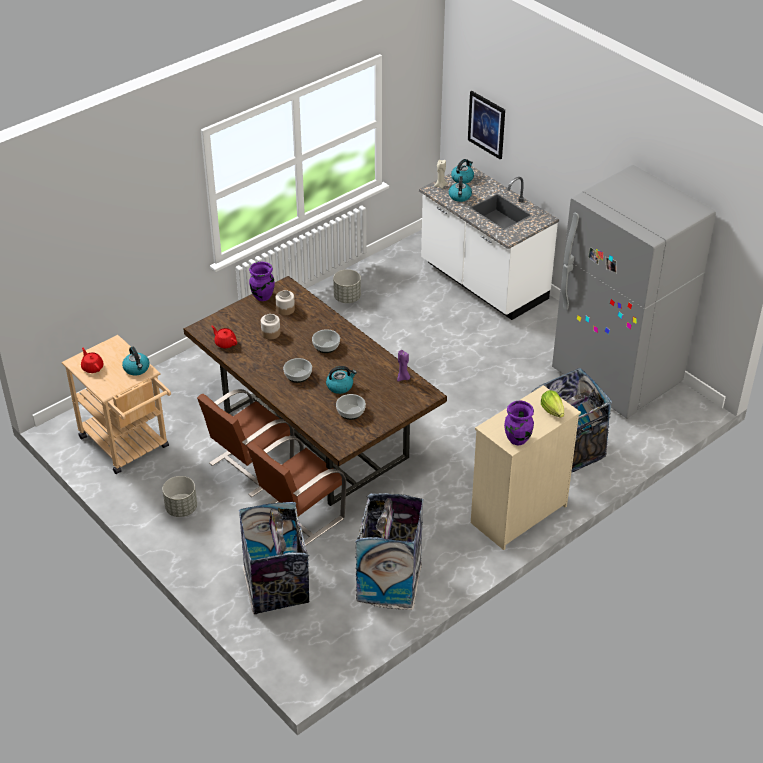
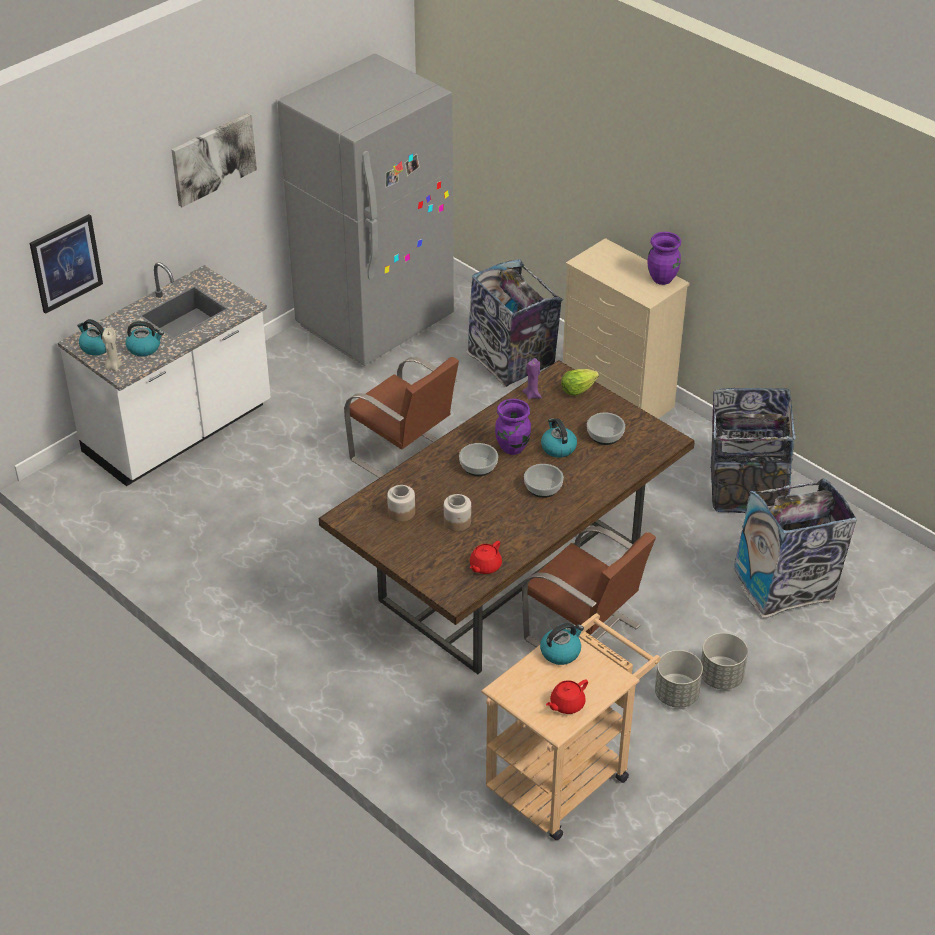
camera: 95 degrees left, 0 degrees up
(262, 297) = (373, 539): purple vase -> purple vase (513, 448)
(299, 515) = (662, 577): brown chair -> brown chair (403, 456)
(347, 298) = (209, 566): grey planter -> grey planter (721, 677)
(552, 410) = (608, 256): lettuce -> lettuce (577, 390)
(584, 158) = (213, 159): none -> picture

